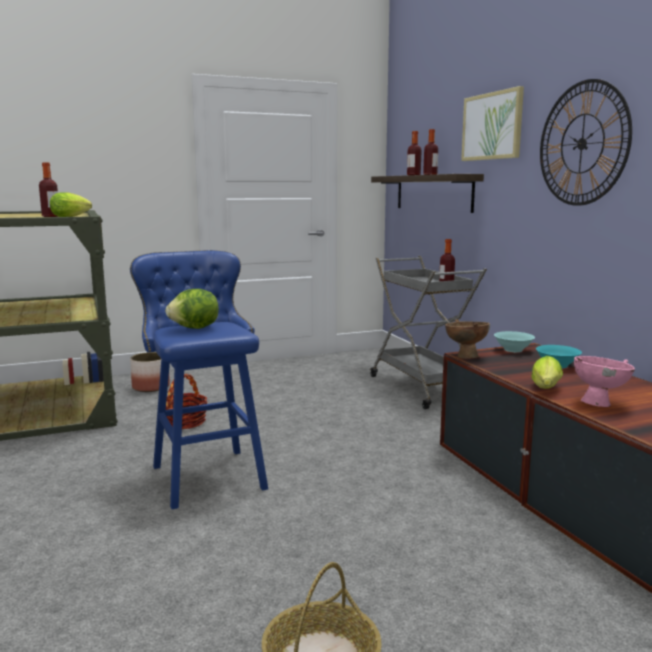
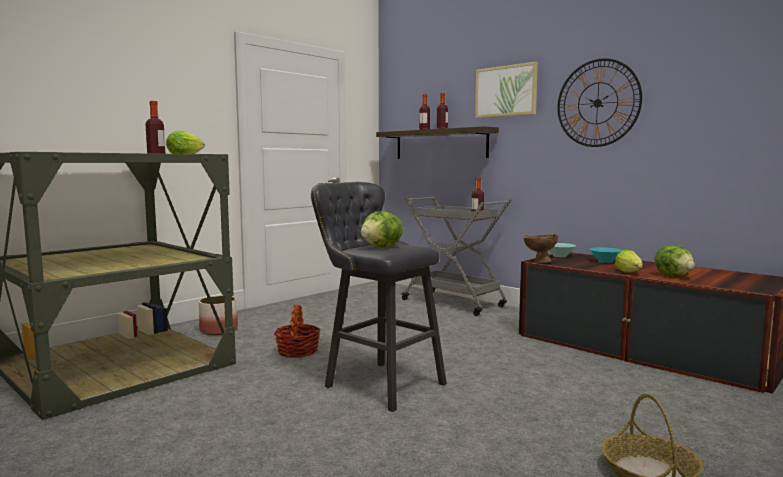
camera: 25 degrees left, 5 degrees down
(205, 471) = (375, 381): blue stool -> black stool
(600, 403) = (674, 276): pink bowl -> lettuce

